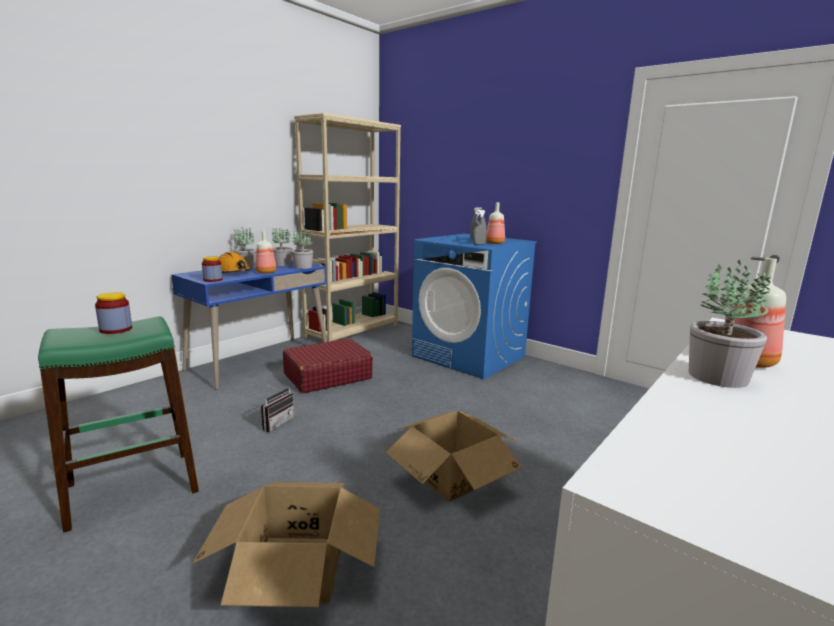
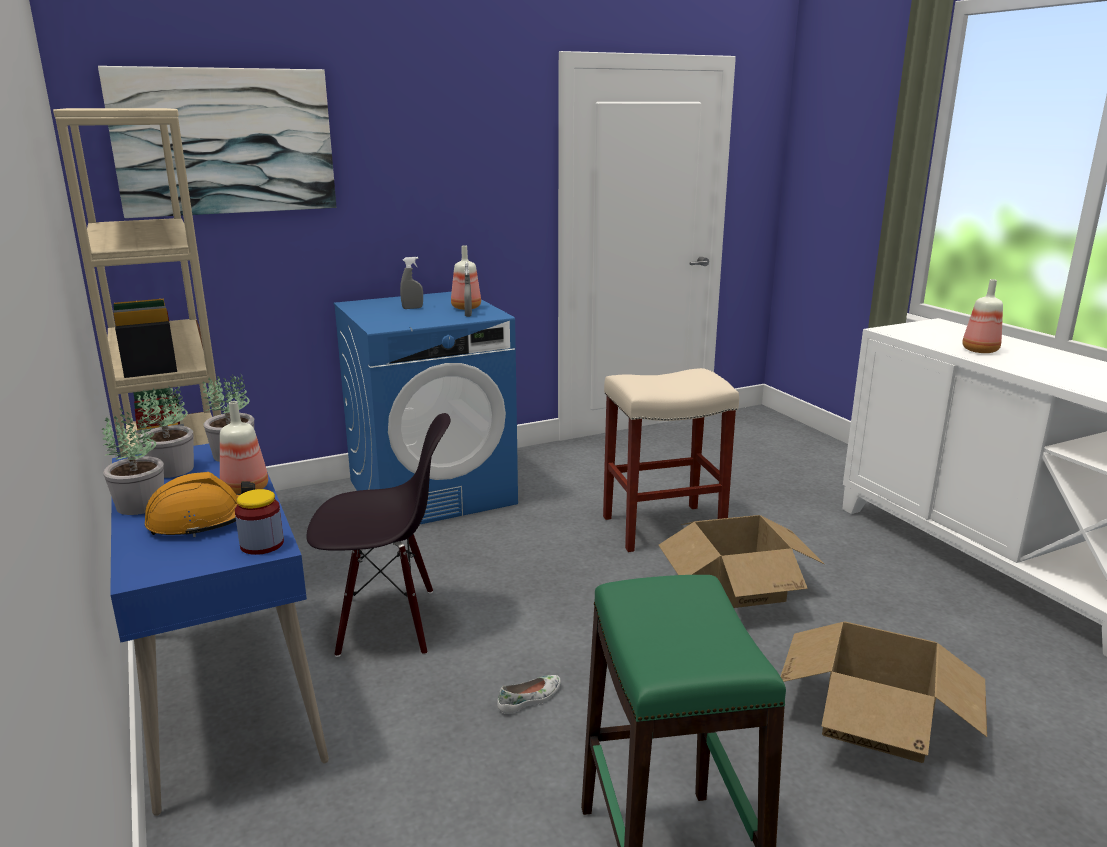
camera: 65 degrees left, 5 degrees up
(116, 329) = (682, 617): jar -> none
(276, 423) = (530, 699): radio -> white shoe
(327, 376) = (387, 623): red suitcase -> black chair
(431, 142) = (225, 142): none -> picture
(512, 431) = (664, 527): none -> beige stool
(716, 376) = (1011, 363): potted plant -> none

